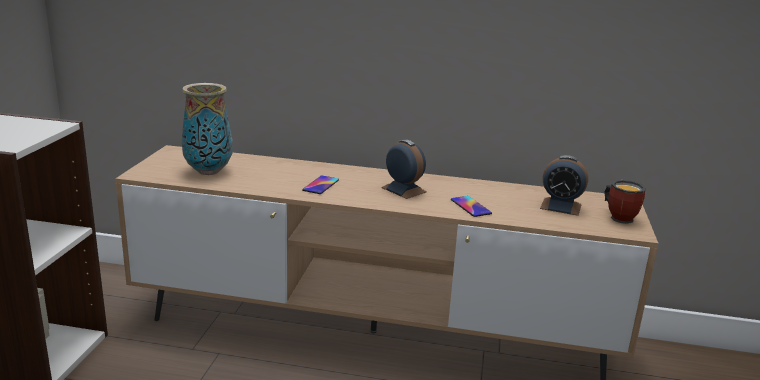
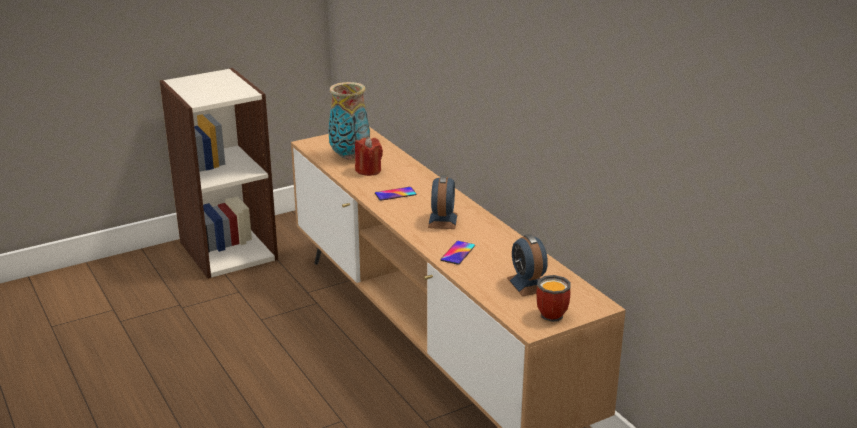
camera: 50 degrees right, 5 degrees up
(253, 176) = (368, 170): none -> red candle

